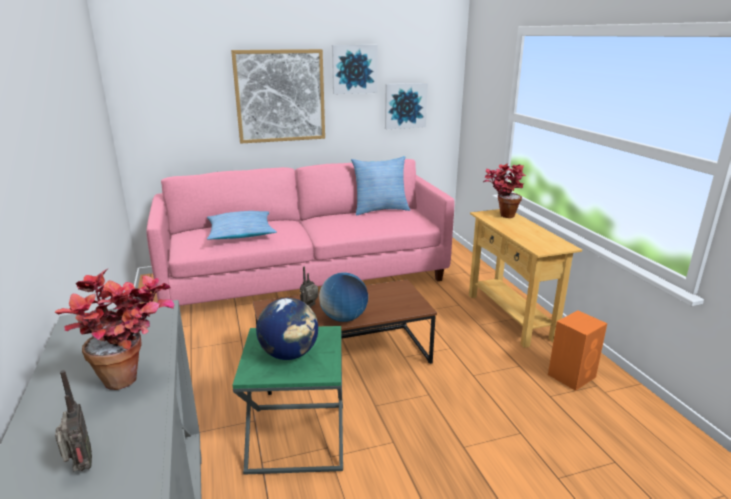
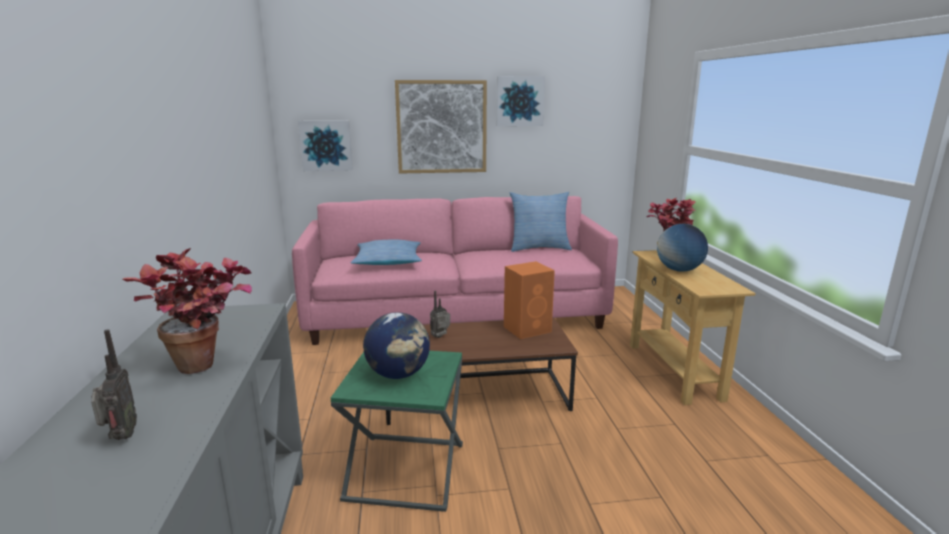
camera: 10 degrees right, 5 degrees down
(344, 318) = (473, 349): globe -> globe (679, 270)
(405, 105) = (573, 140): picture -> picture (326, 145)
(572, 375) = (738, 441): orange speaker -> orange speaker (528, 329)

